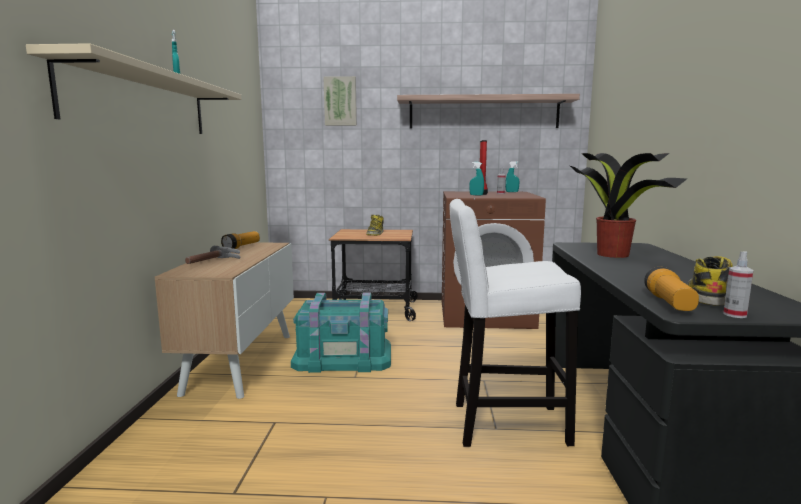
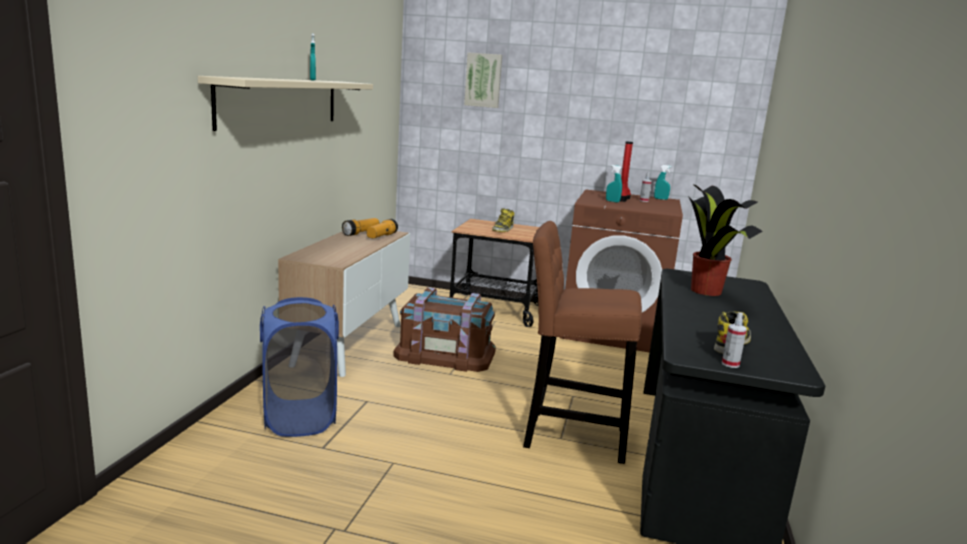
camera: 10 degrees right, 5 degrees up
(198, 457) = (299, 418): none -> blue laundry basket
(213, 262) = (331, 249): hammer -> none
(343, 357) = (445, 354): turquoise storage box -> brown storage box
(483, 113) = (640, 106): shelf -> none
(502, 424) = (569, 435): white stool -> brown stool
(669, 303) = (688, 347): flashlight -> flashlight (381, 236)

